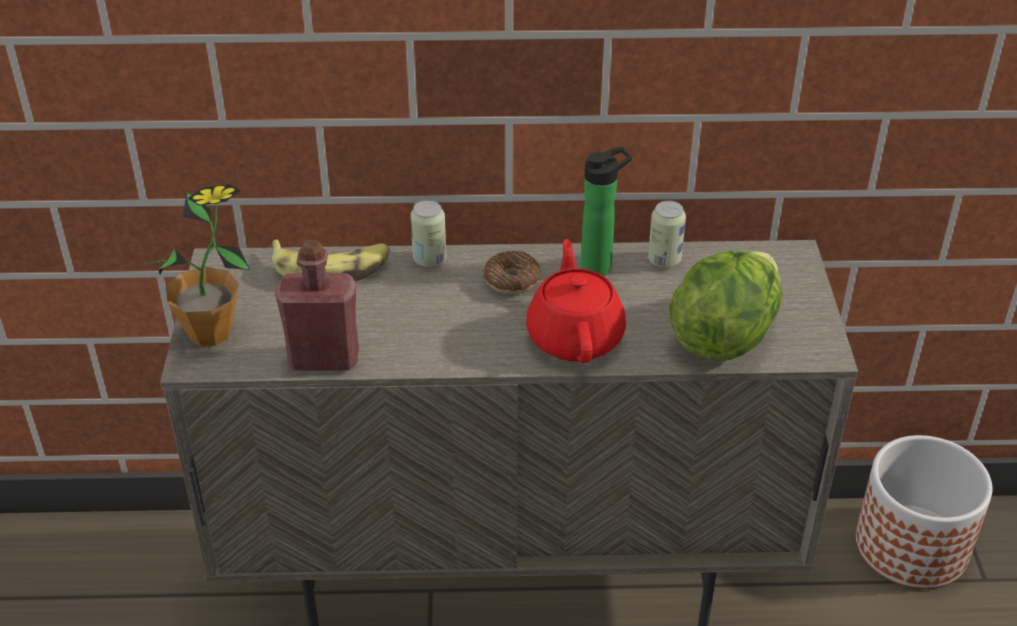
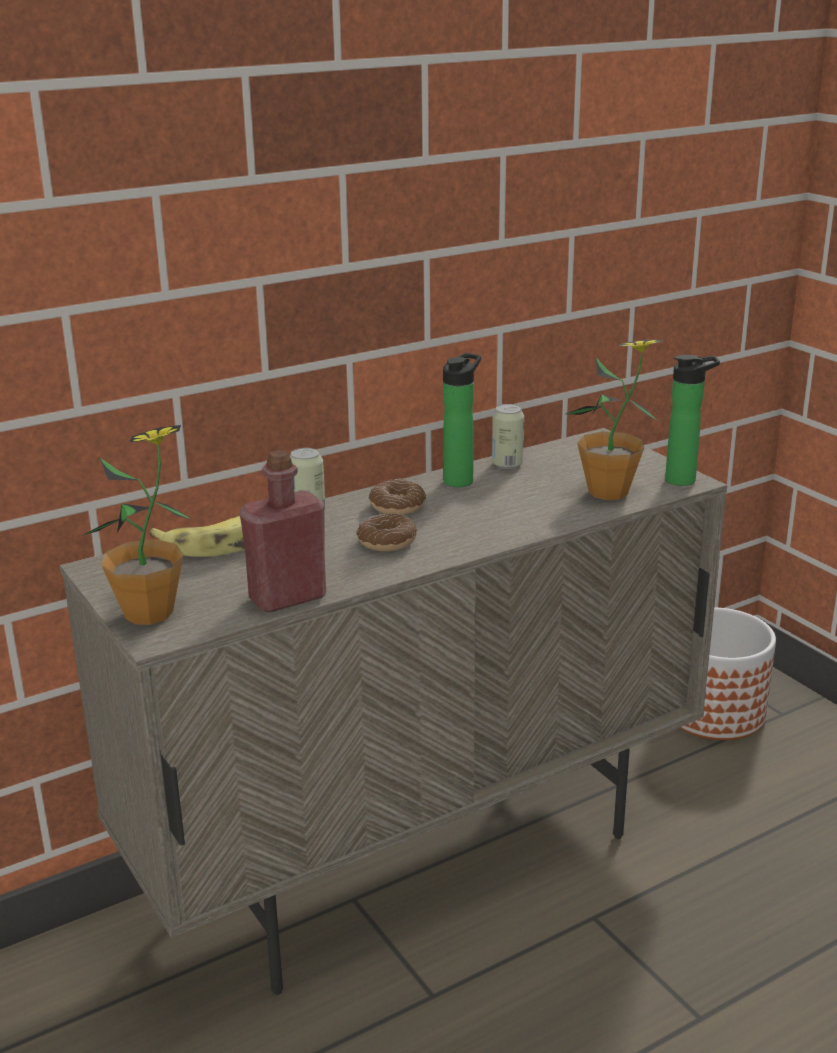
camera: 30 degrees left, 15 degrees down
(461, 323) = (387, 542): none -> donut
(575, 336) = (494, 523): red teapot -> none
(724, 336) = (608, 492): lettuce -> potted plant
(819, 348) = (685, 480): none -> bottle

